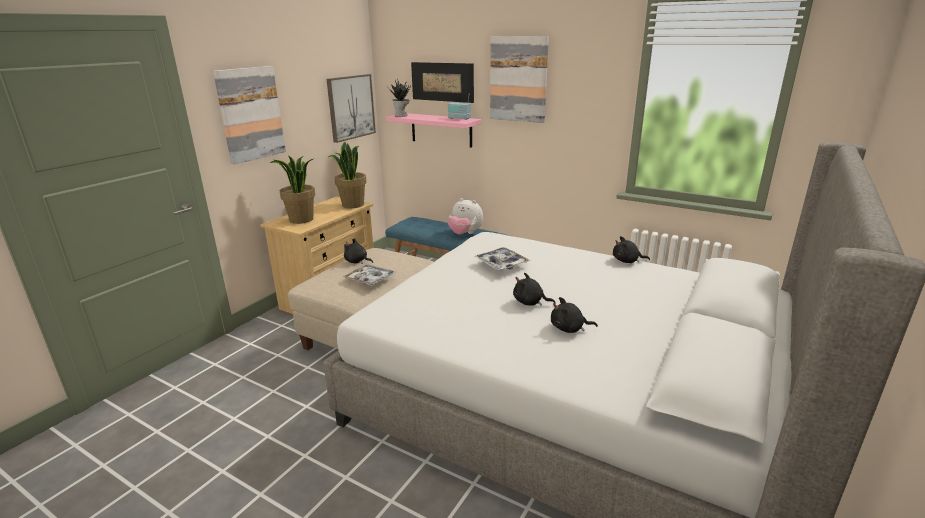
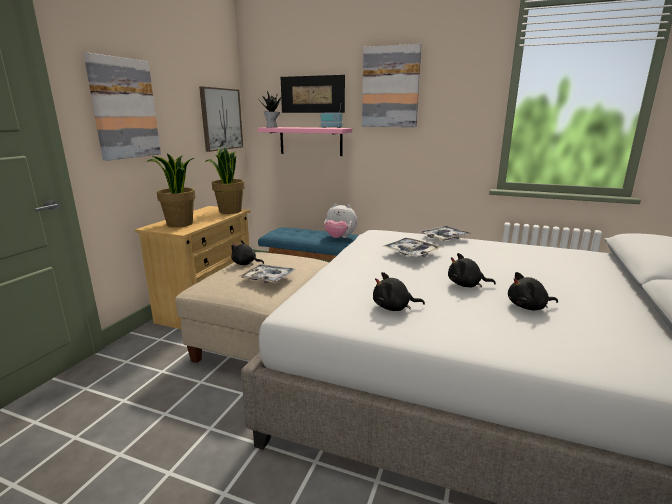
camera: 10 degrees left, 5 degrees down
(549, 246) = (444, 237): none -> tray
(627, 261) = (526, 246): black plush toy -> black plush toy (394, 307)

